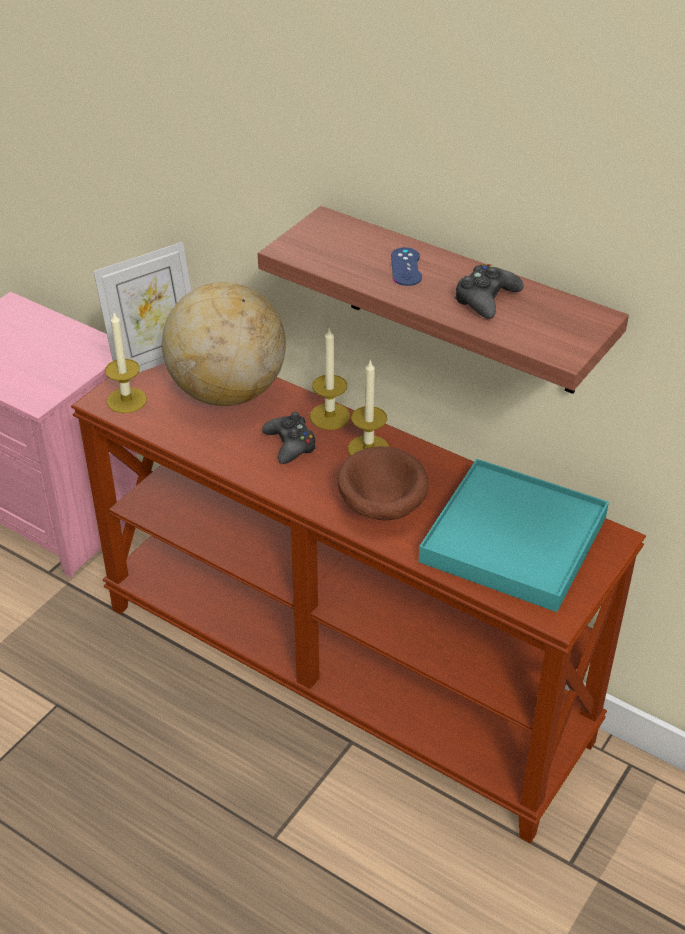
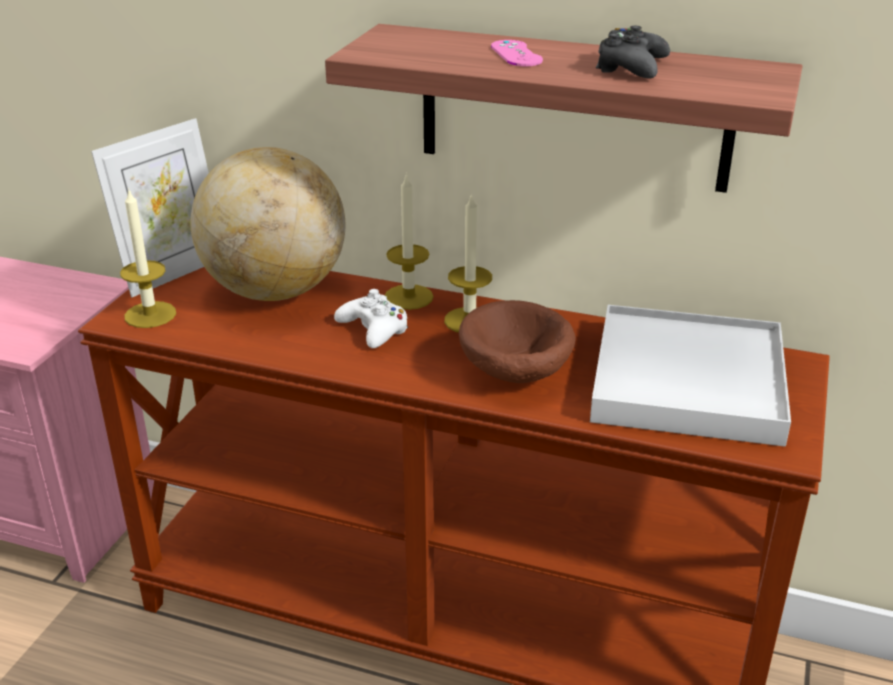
camera: 15 degrees left, 10 degrees down
(290, 444) = (374, 329): black game controller -> white game controller
(406, 267) = (516, 54): blue game controller -> pink game controller
(513, 540) = (687, 382): turquoise tray -> white tray

